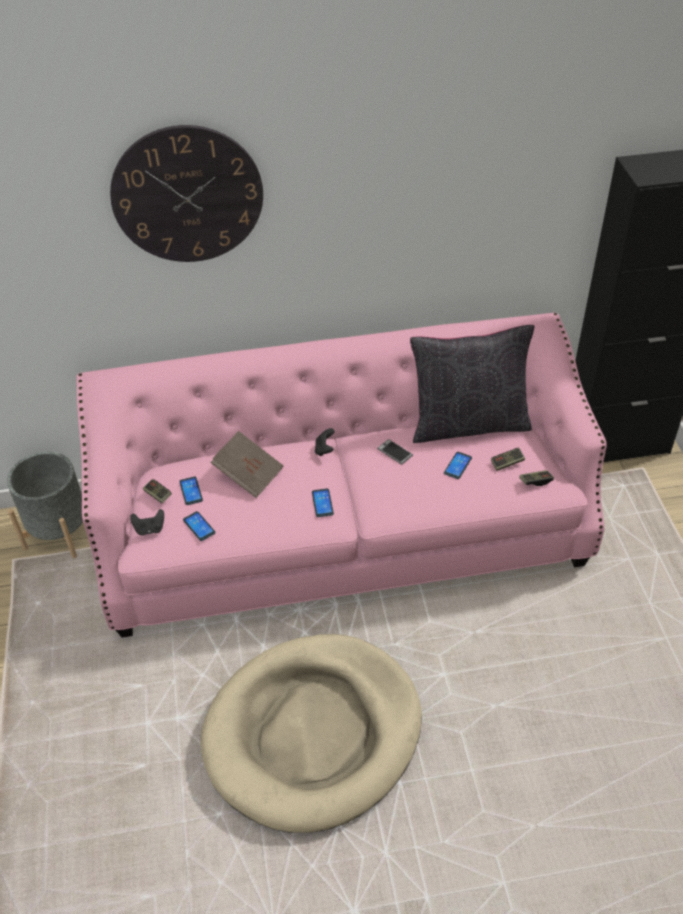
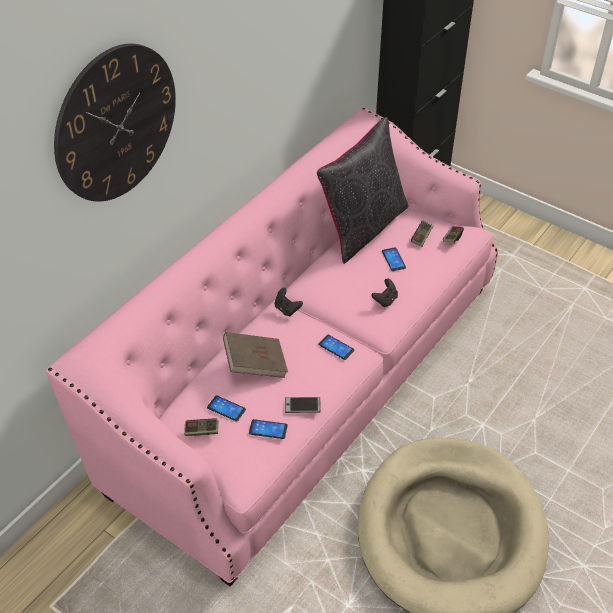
camera: 45 degrees left, 0 degrees up
(61, 532) = (68, 550): grey planter -> none
(150, 529) = (230, 461): black game controller -> black game controller (385, 300)
(395, 452) = (340, 278): phone -> phone (302, 405)

